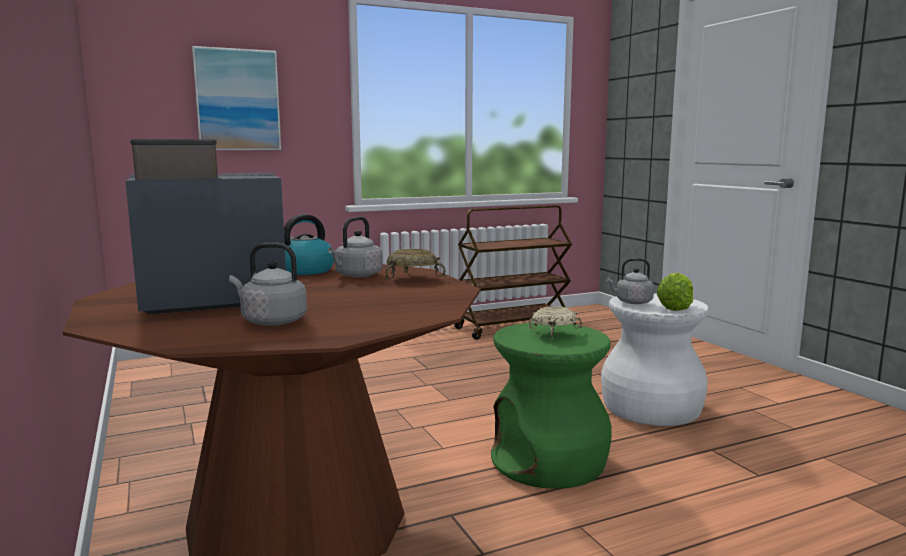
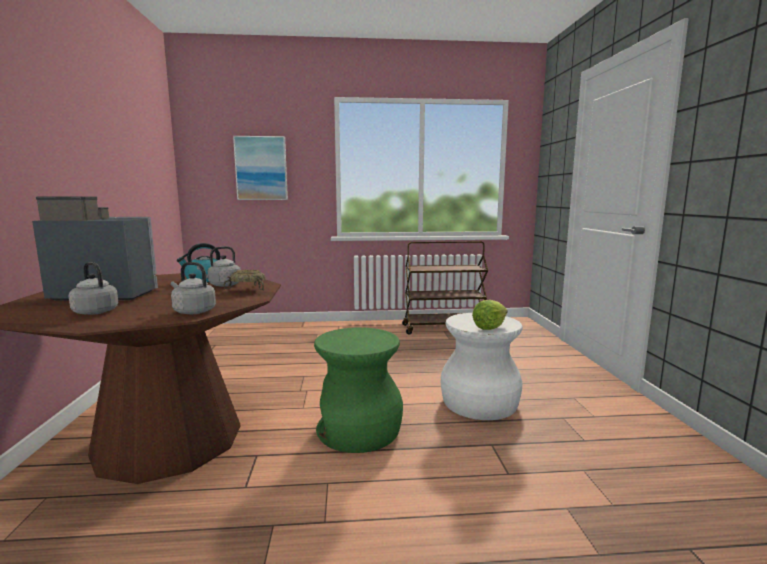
camera: 20 degrees right, 0 degrees up
(554, 334) = (363, 337): beige bowl -> none
(631, 302) = (463, 319): grey kettle -> grey kettle (193, 311)

